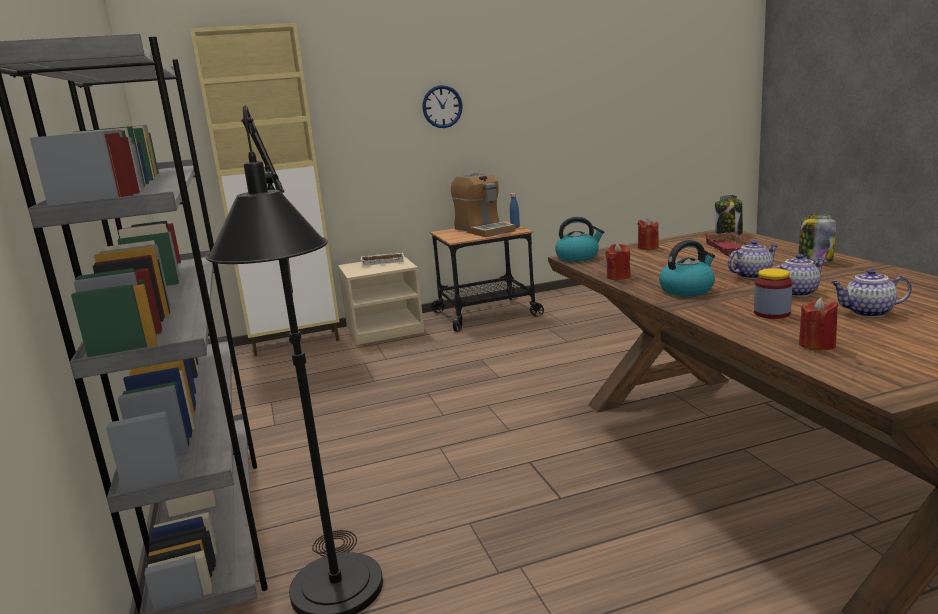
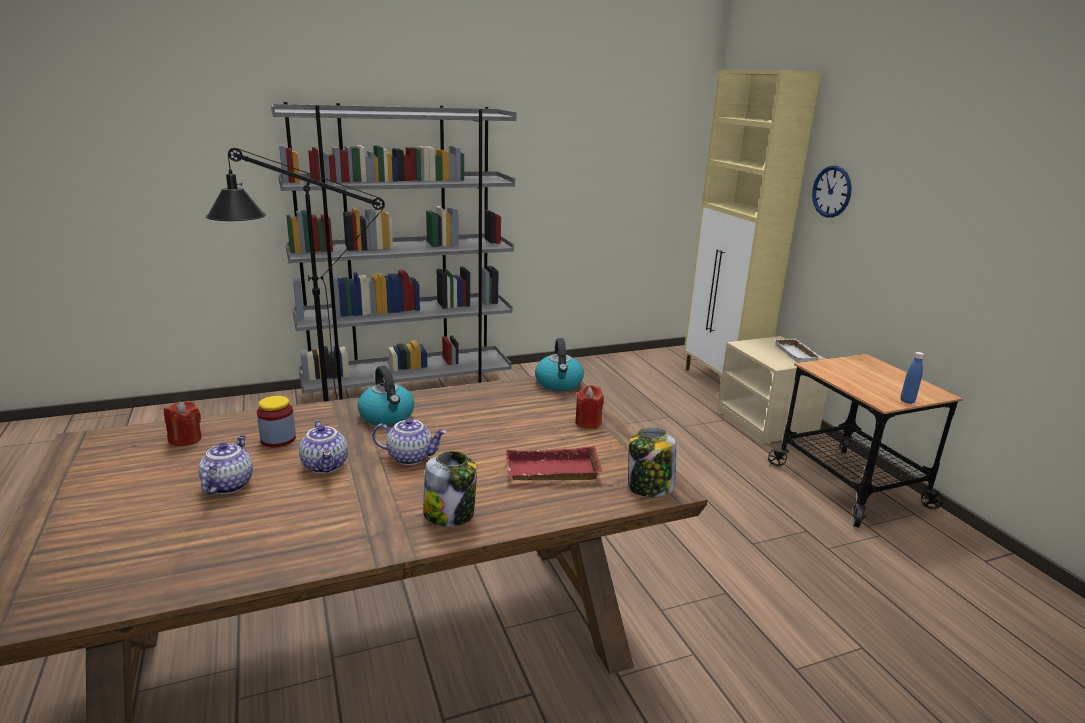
camera: 85 degrees right, 5 degrees up
(442, 106) = (944, 201): wall clock -> wall clock (832, 191)
(483, 230) = (882, 381): coffee machine -> none
(618, 277) = (461, 393): red candle -> none
(751, 275) = (411, 457): teapot -> teapot turned 60 degrees counterclockwise

